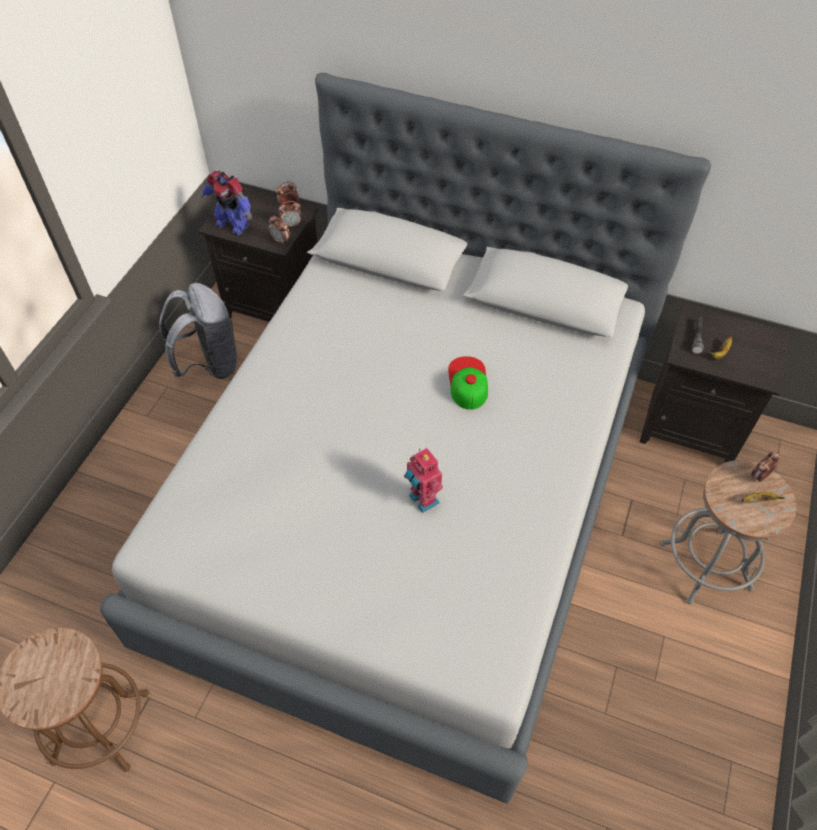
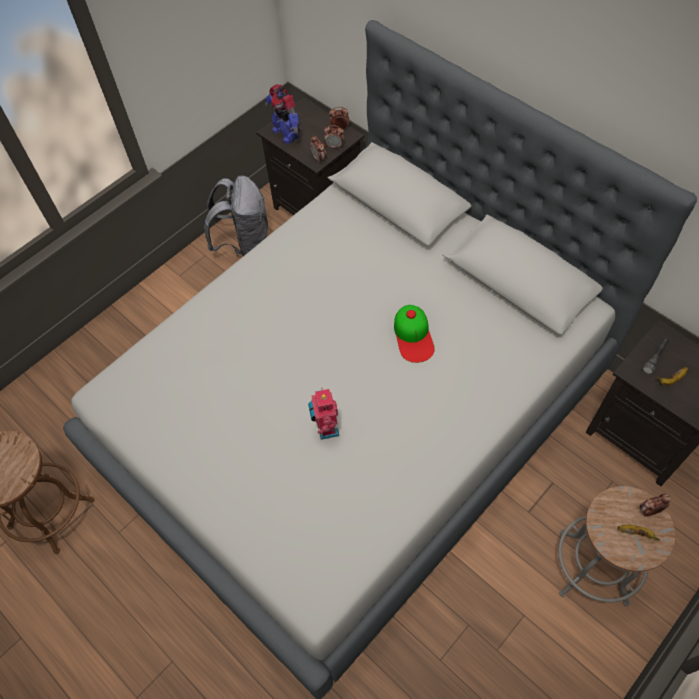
camera: 25 degrees right, 5 degrees up
(467, 382) = (413, 336): cap -> cap turned 150 degrees clockwise

